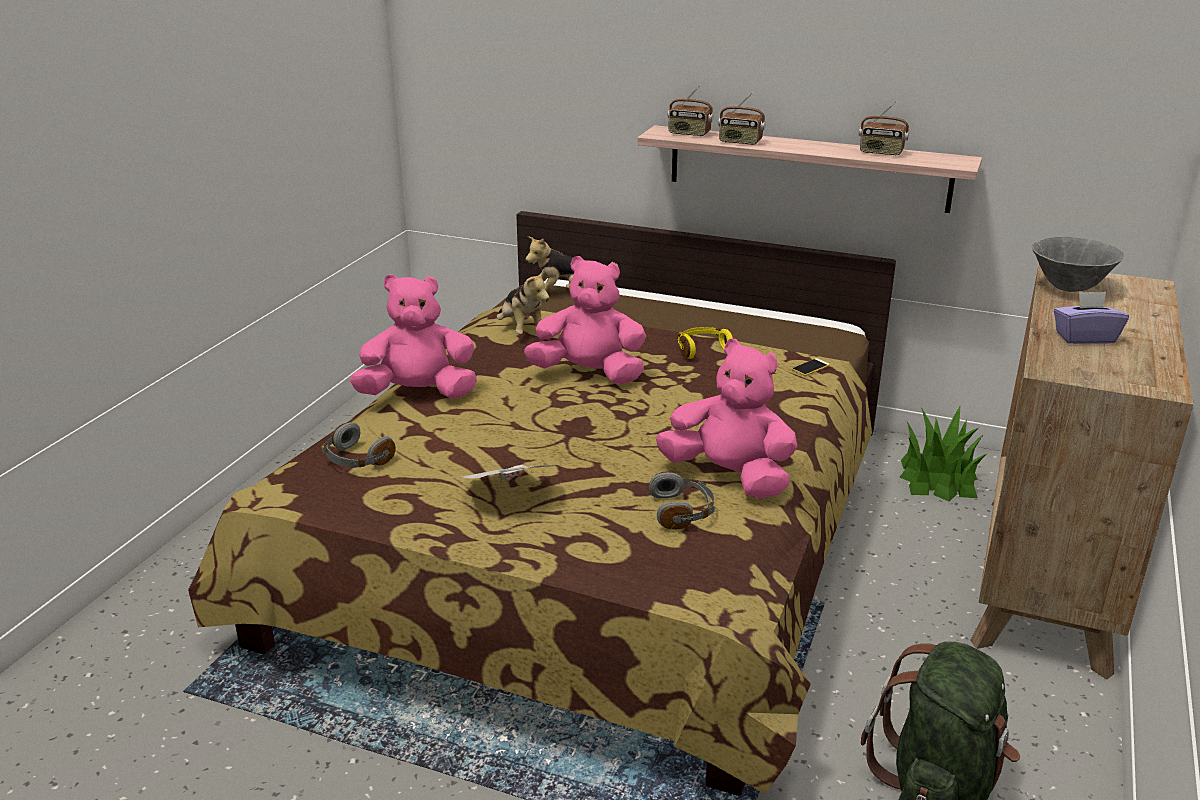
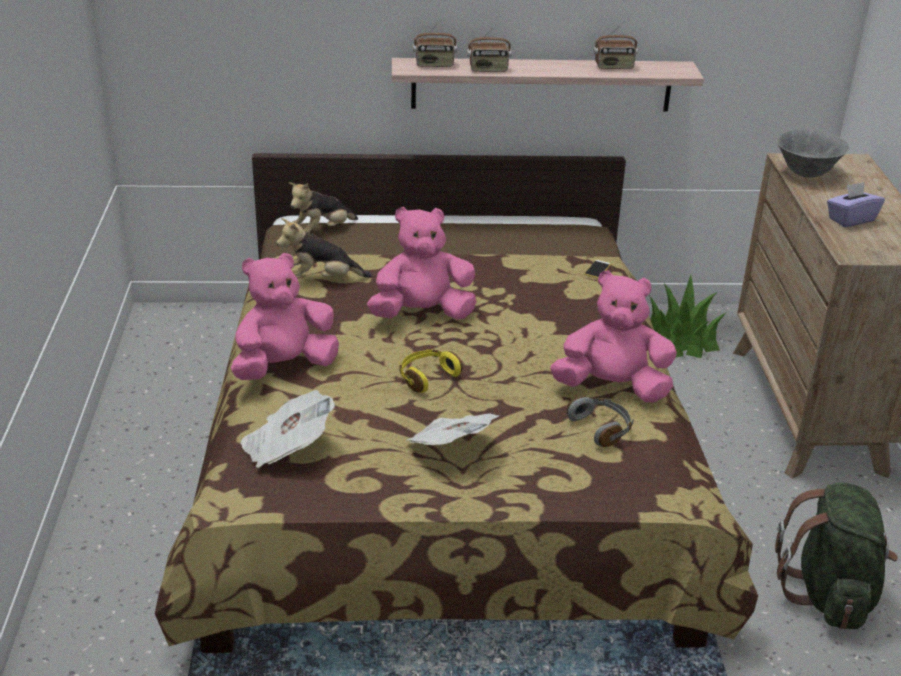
camera: 25 degrees left, 5 degrees up
(356, 460) = (287, 448): grey headphones -> newspaper
(522, 330) = (322, 279): plush toy -> plush toy turned 135 degrees clockwise
(703, 350) = (499, 269): yellow headphones -> yellow headphones (426, 377)

